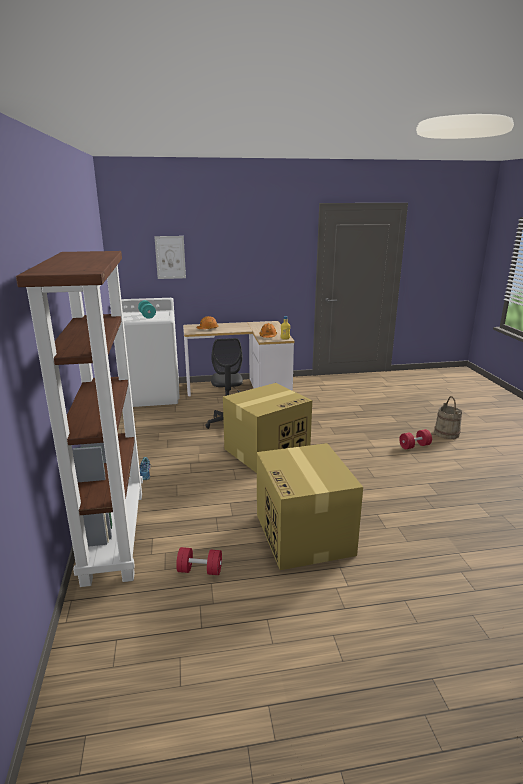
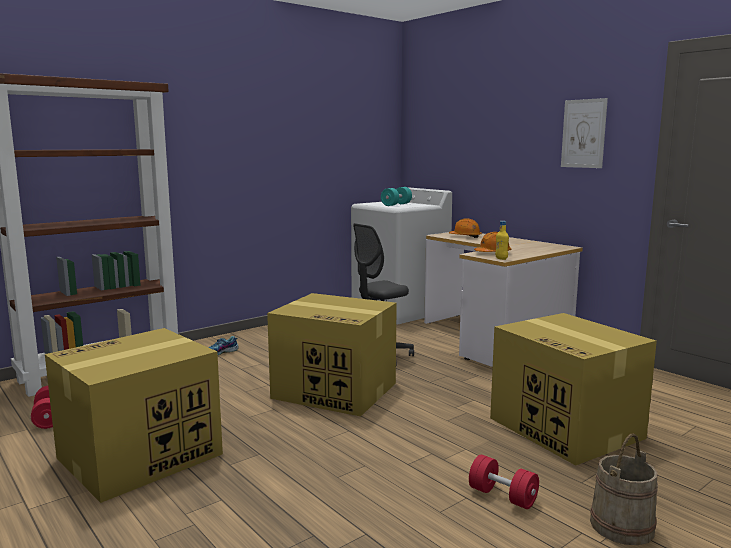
camera: 60 degrees right, 10 degrees down
(170, 257) = (457, 138): picture -> picture (583, 133)
(365, 413) = (567, 428): none -> cardboard box

